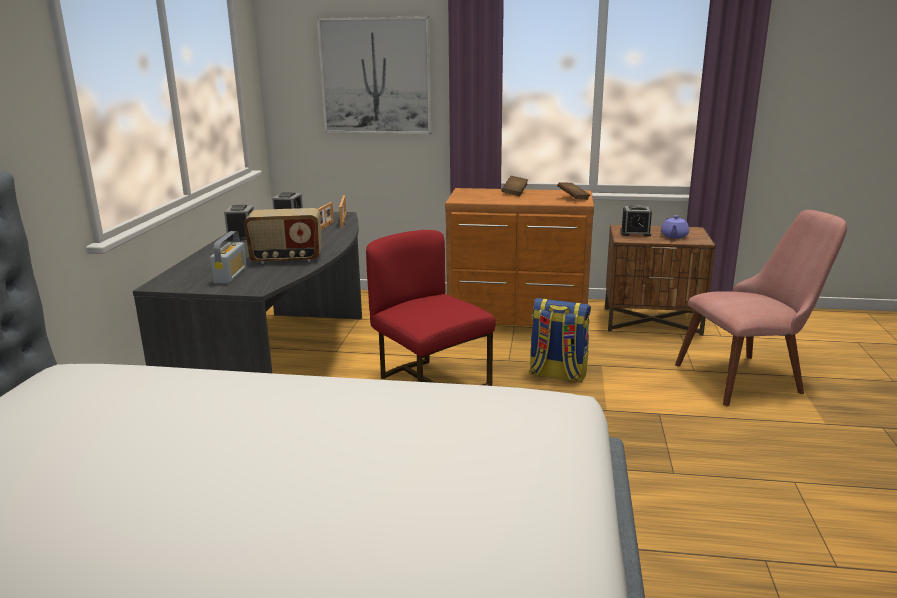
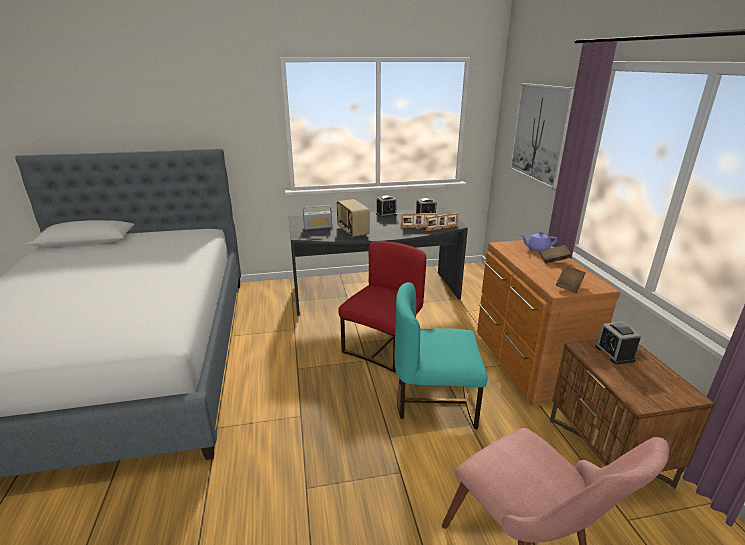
camera: 70 degrees right, 5 degrees up
(557, 375) = (434, 401): backpack -> turquoise chair
(674, 236) = (635, 381): purple teapot -> purple teapot (537, 249)

